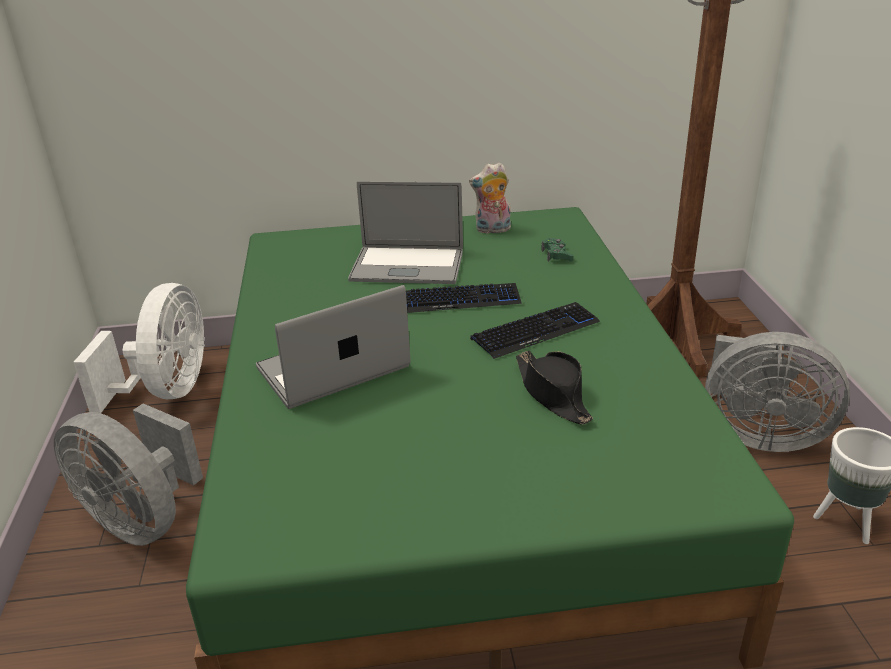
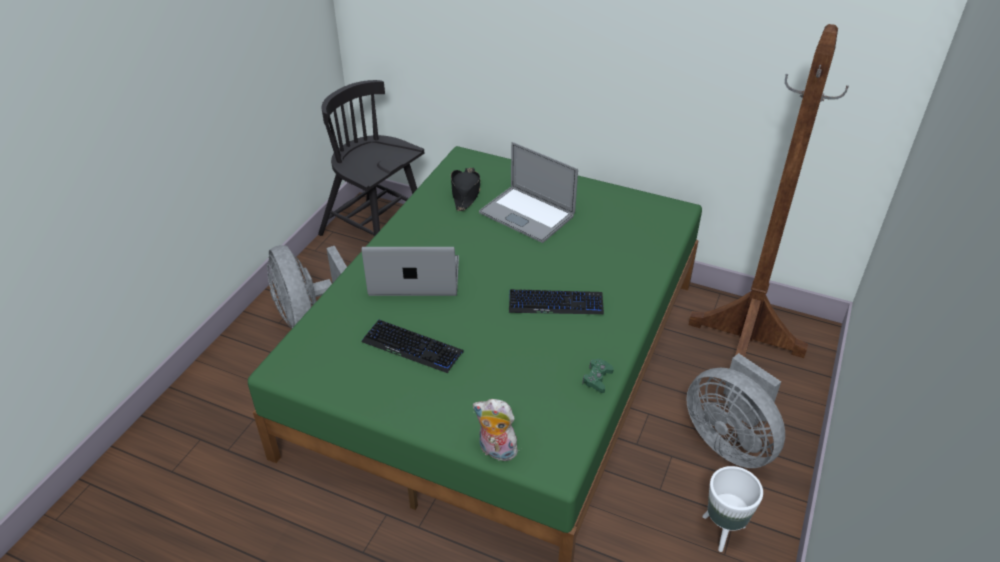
camera: 30 degrees right, 10 degrees up
(167, 390) = (376, 233): white fan -> black chair
(459, 300) = (533, 257): keyboard -> keyboard (412, 347)
(492, 230) = (613, 204): plush toy -> plush toy (495, 451)
(552, 394) = (519, 353): black hat -> black hat (465, 193)
(556, 255) = (635, 245): green game controller -> green game controller (597, 378)

